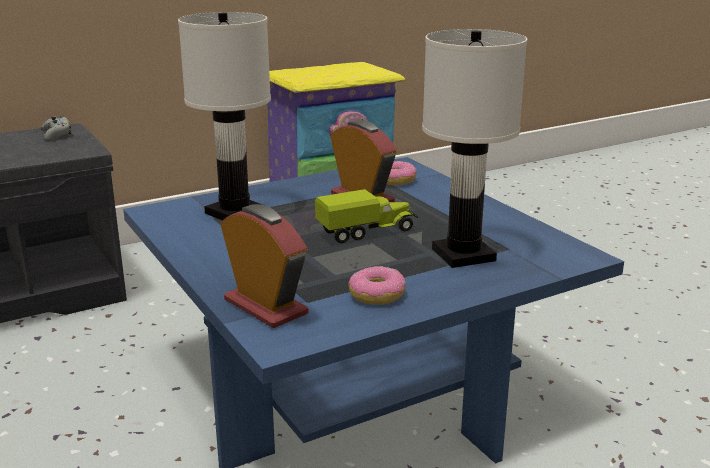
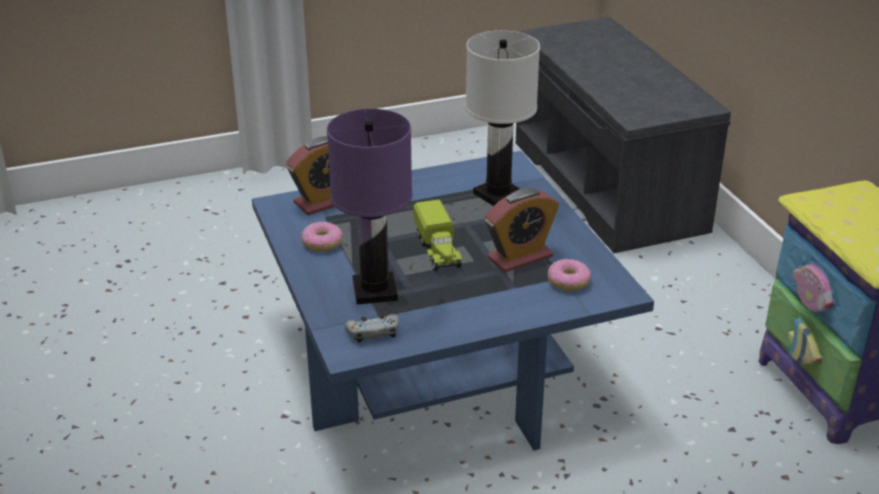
camera: 100 degrees right, 10 degrees up
(56, 134) = (685, 103): grey game controller -> grey game controller (373, 333)
(463, 254) = (375, 291): white table lamp -> purple table lamp

